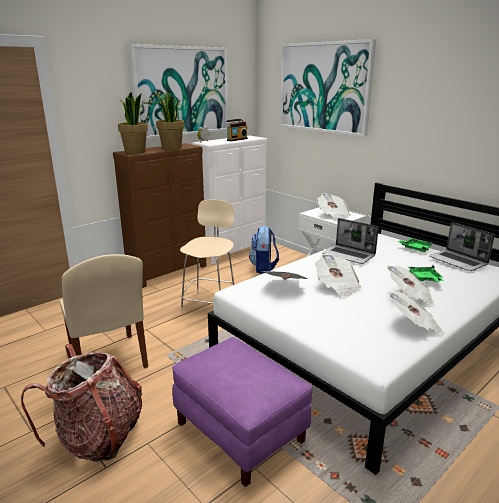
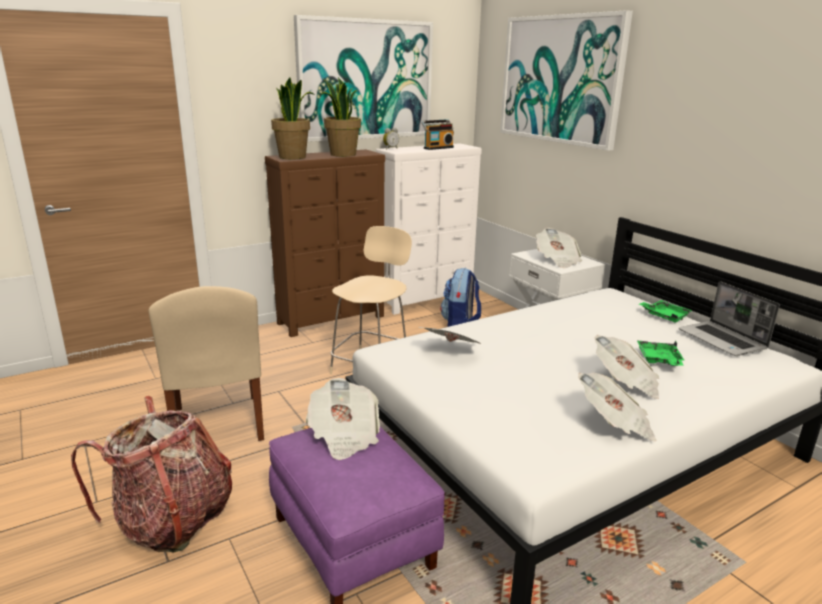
camera: 10 degrees right, 0 degrees up
(337, 287) = (524, 359): newspaper -> newspaper (344, 436)
(349, 255) = (561, 317): laptop -> none

